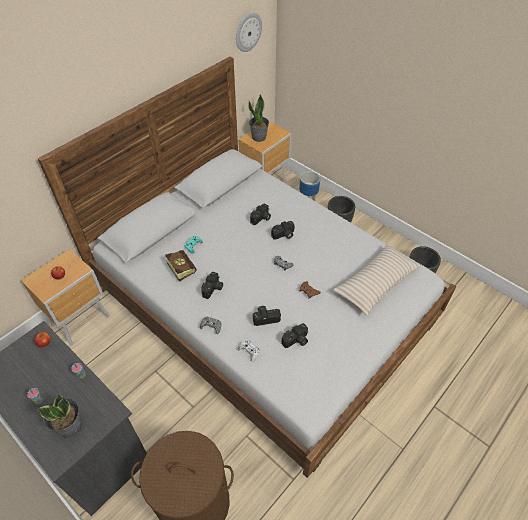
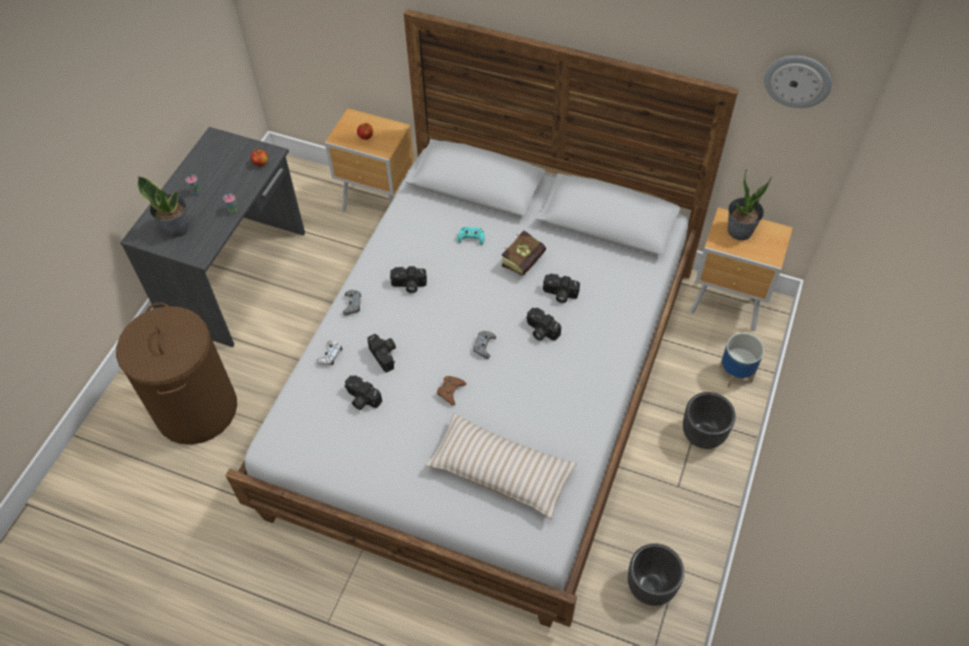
camera: 70 degrees right, 5 degrees up
(180, 268) = (428, 239): book -> book (526, 259)

